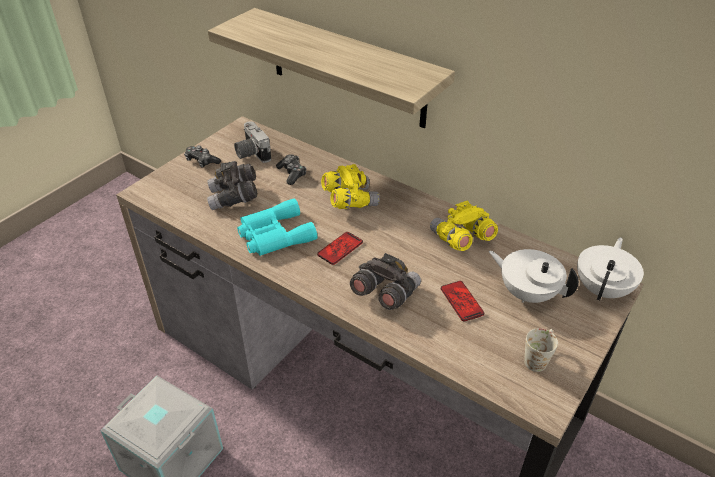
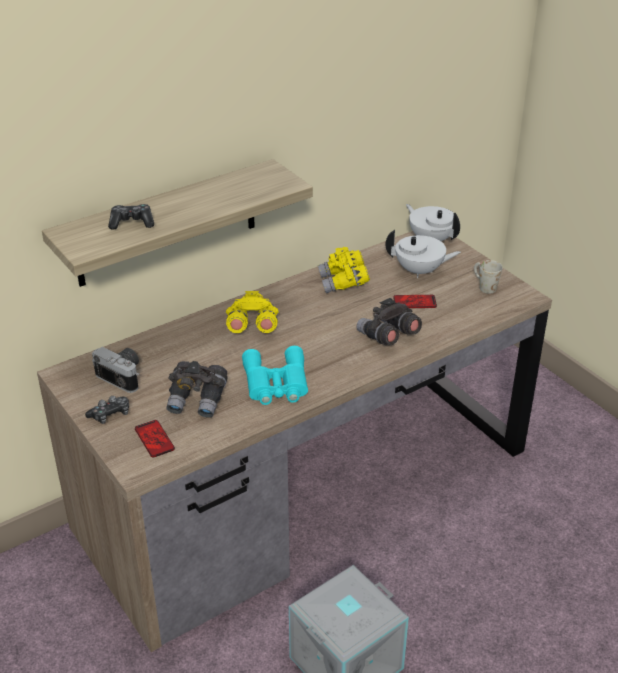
camera: 70 degrees left, 5 degrees down
(251, 153) = (123, 376): camera -> camera turned 135 degrees counterclockwise
(292, 173) = (183, 354): game controller -> game controller (132, 223)
(340, 249) = (318, 348): phone -> phone (154, 439)
(527, 293) = (419, 271): white teapot -> white teapot turned 135 degrees counterclockwise

